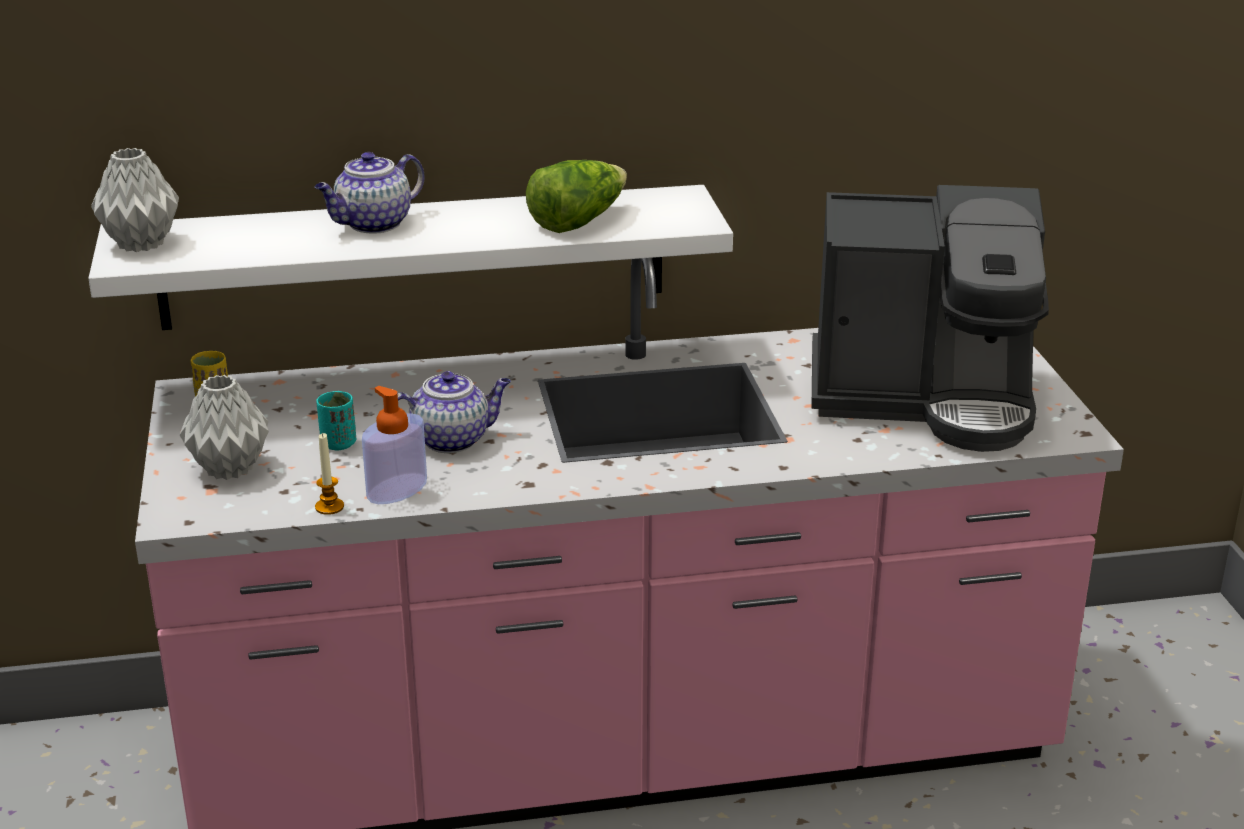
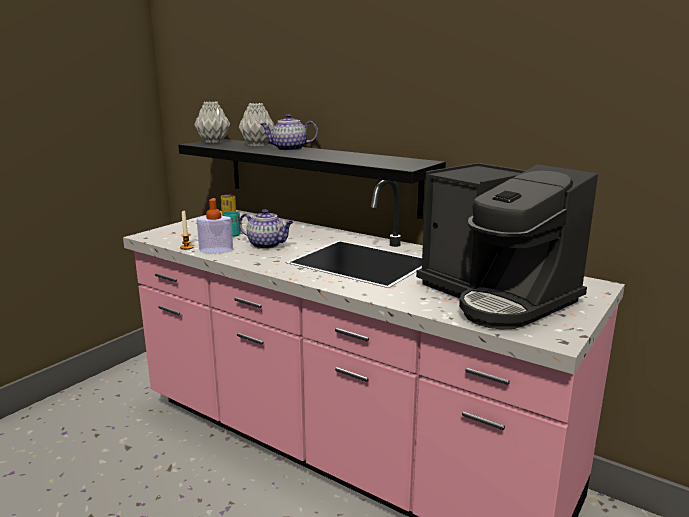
camera: 45 degrees right, 10 degrees down
(228, 469) = (188, 230): grey vase -> grey vase (257, 145)
(413, 257) = (319, 175): white shelf -> black shelf
(577, 221) = (359, 159): lettuce -> none

